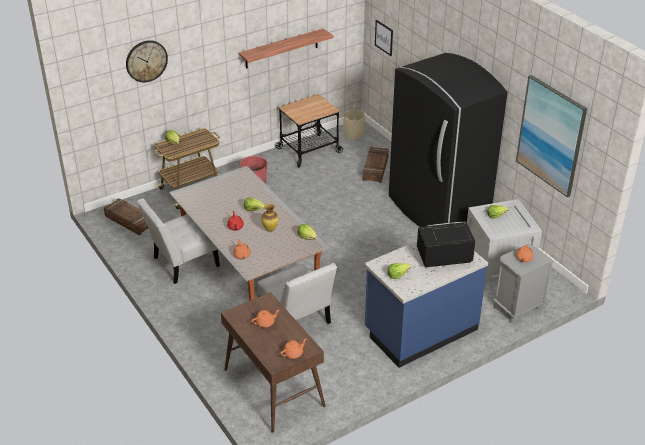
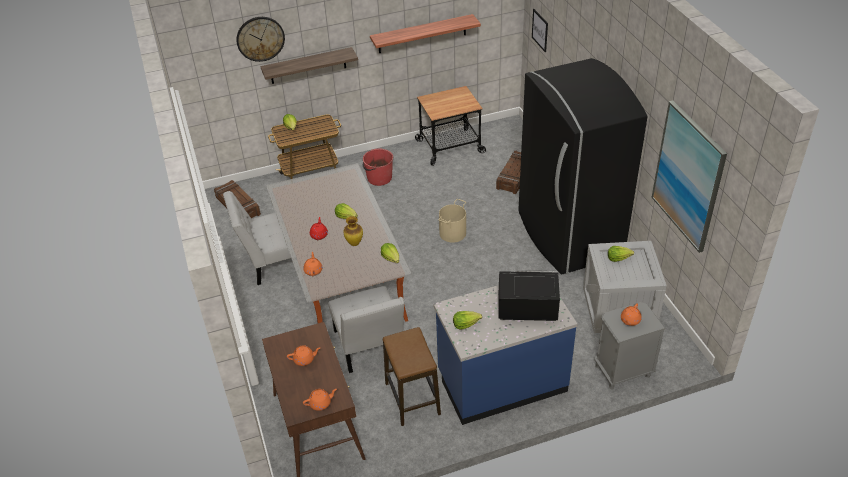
camera: 15 degrees right, 5 degrees up
(186, 84) = (308, 66): none -> shelf
(349, 354) = (412, 399): none -> stool
(354, 133) = (505, 131): beige bucket -> beige bucket (453, 233)

